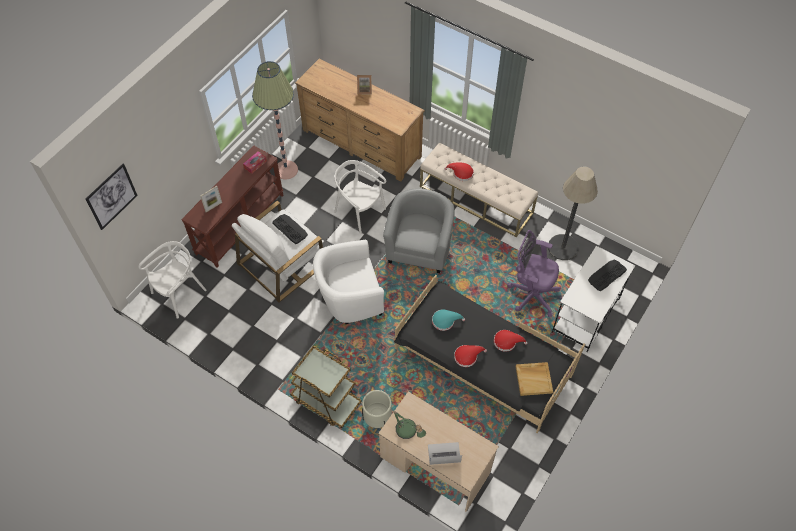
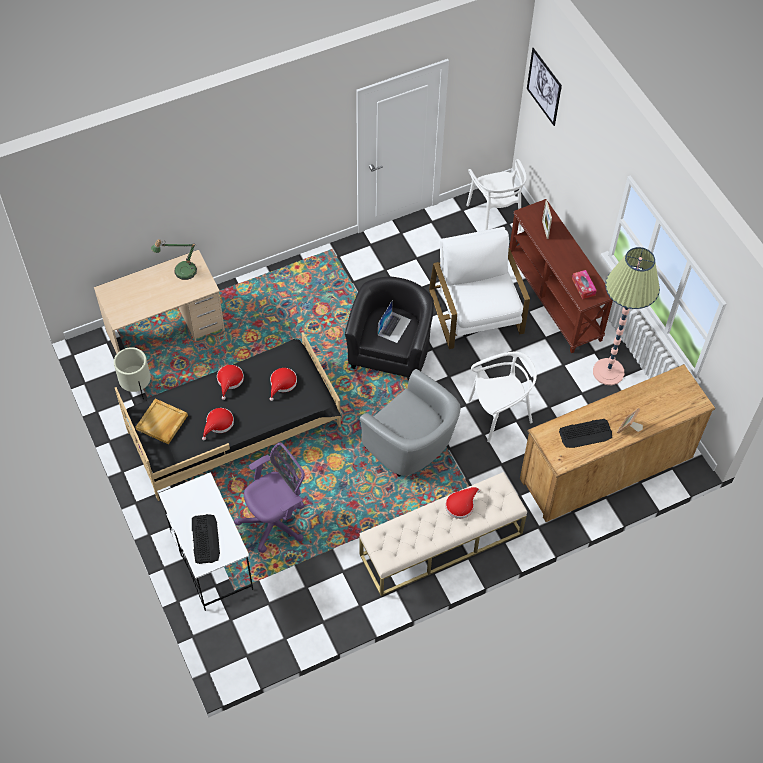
camera: 120 degrees right, 0 degrees up
(290, 229) = (487, 299): keyboard -> keyboard (585, 433)
(326, 401) = (292, 279): brown cart -> none
(349, 299) = (391, 350): white armchair -> black armchair
(377, 420) = (242, 309): beige planter -> beige planter (136, 386)
(444, 453) = (141, 286): laptop -> laptop (394, 327)
(445, 321) = (282, 383): turquoise hat -> red hat
(563, 247) = (311, 596): floor lamp -> none

